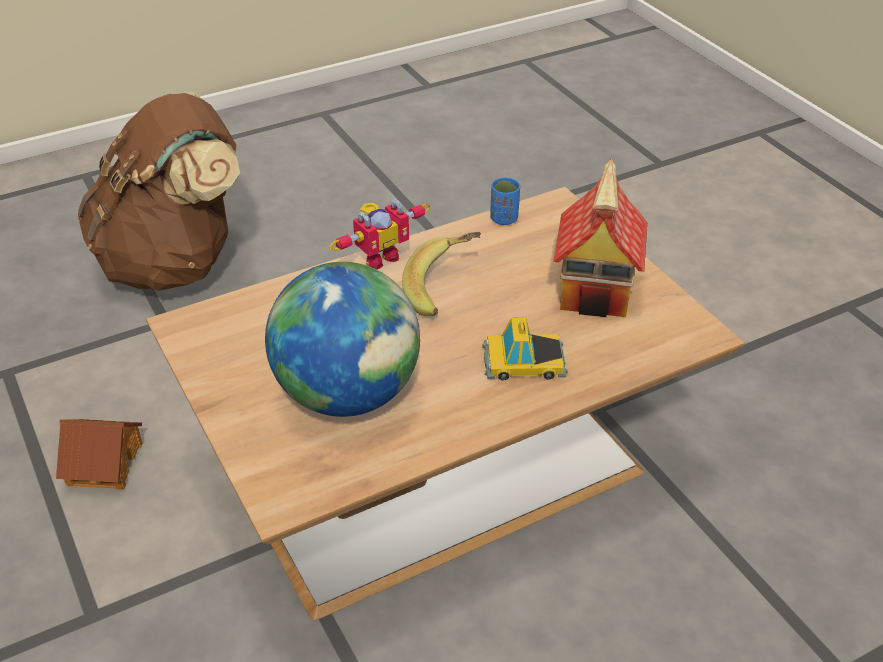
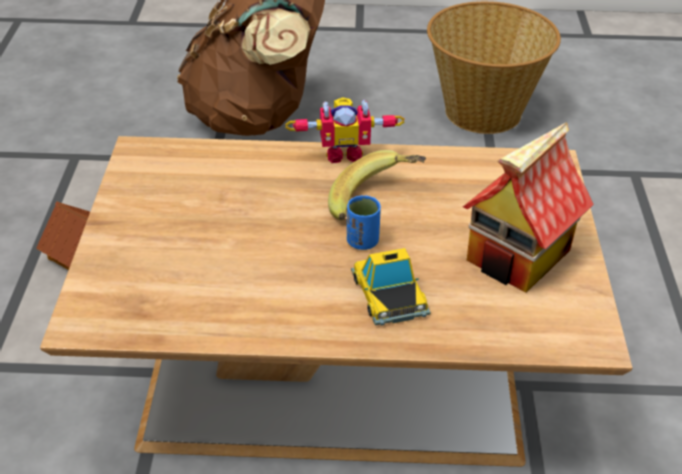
camera: 30 degrees right, 0 degrees up
(347, 394) = (212, 258): globe -> none
(388, 185) = (483, 111): none -> basket
(504, 219) = (487, 159): blue cup -> blue cup (362, 242)
(524, 361) = (389, 293): toy car -> toy car turned 45 degrees clockwise

